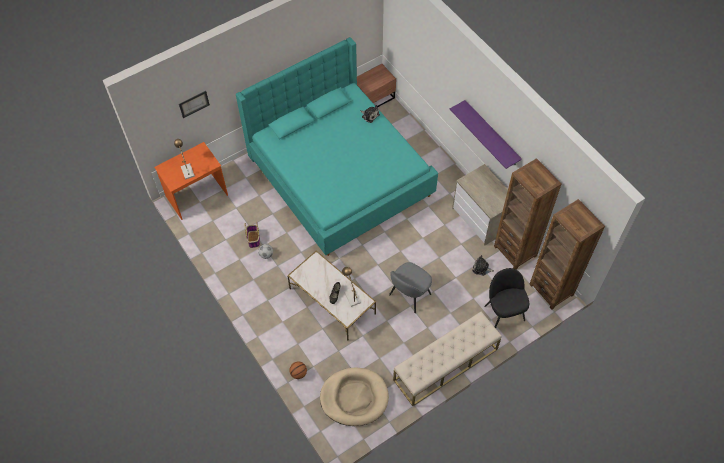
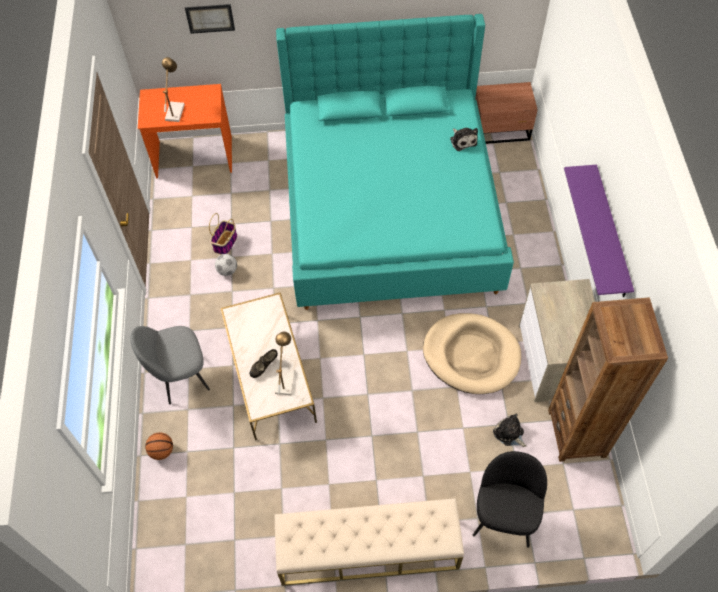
camera: 30 degrees right, 0 degrees up
(354, 398) = (211, 526): beige dog bed -> beige dog bed (471, 355)
(409, 295) = (379, 419): grey chair -> grey chair (180, 376)
(551, 289) = (599, 521): brown bookcase -> none

